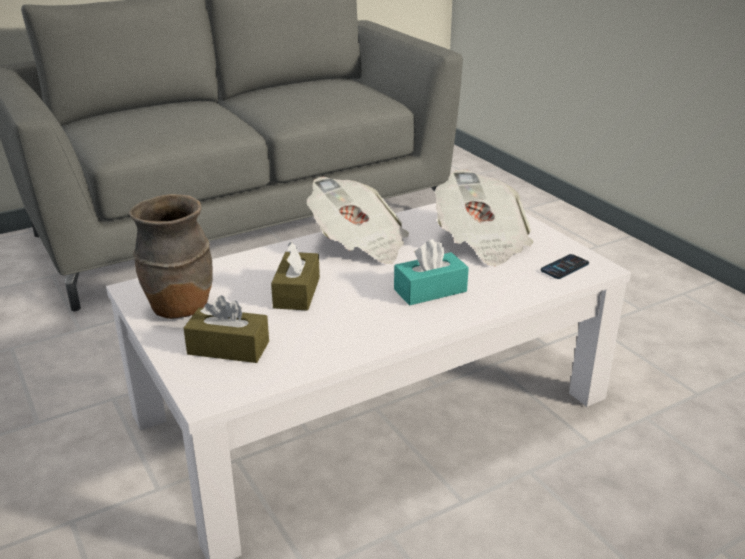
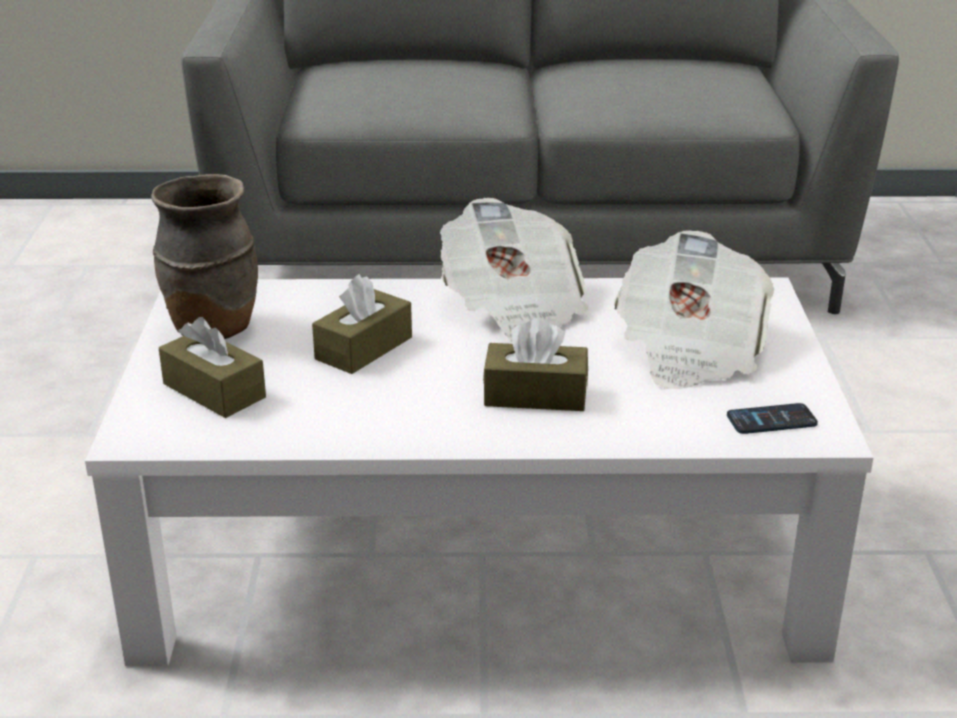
camera: 30 degrees right, 0 degrees up
(430, 290) = (535, 395): turquoise tissue box -> brown tissue box

